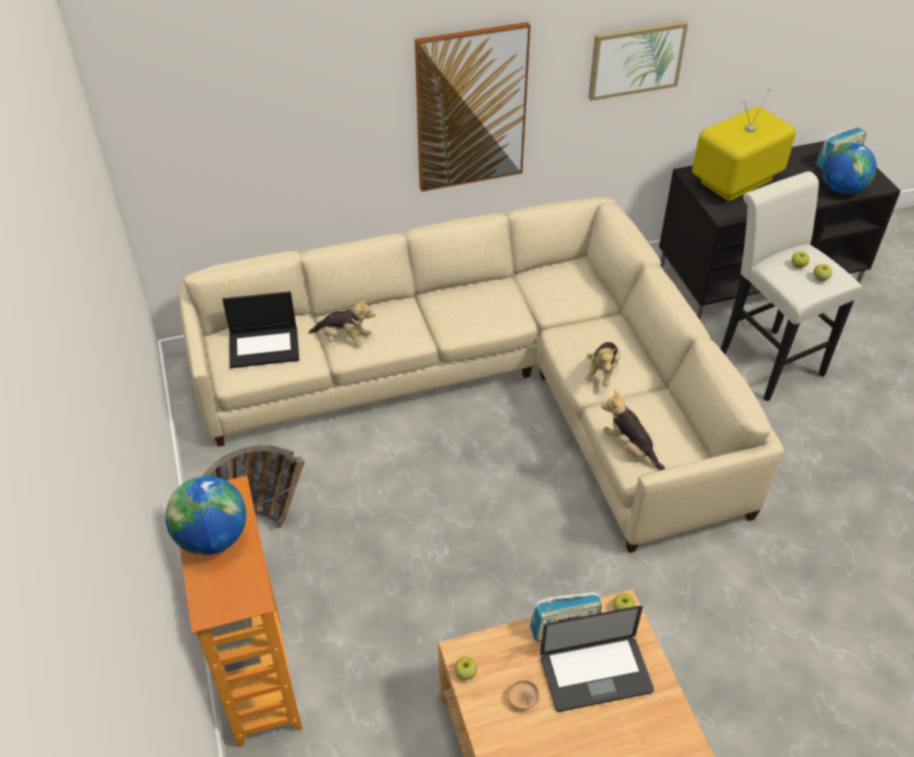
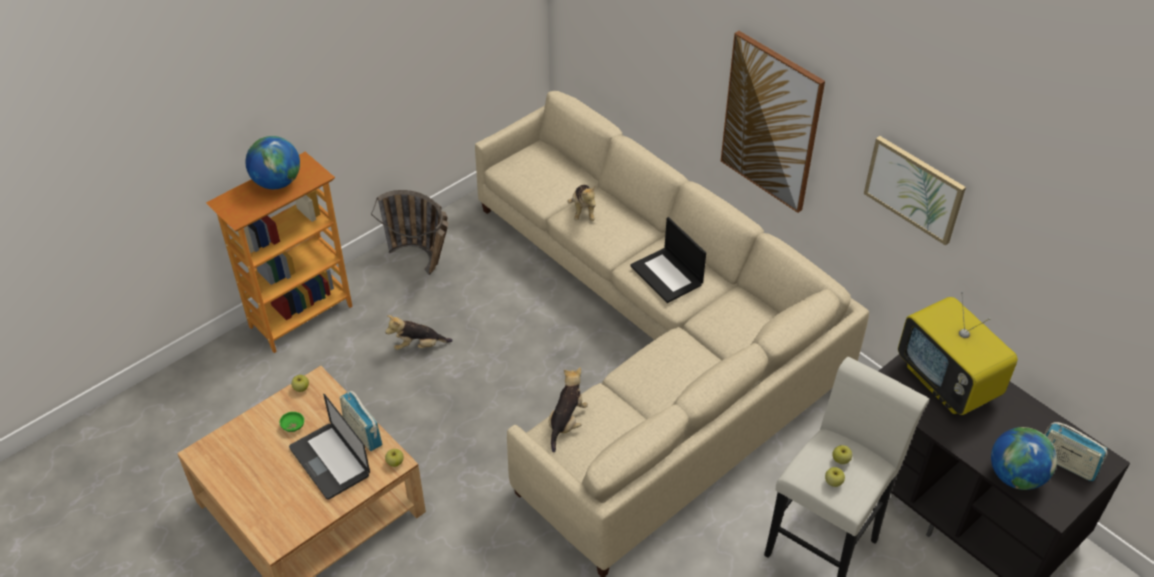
camera: 65 degrees right, 0 degrees up
(265, 346) = (543, 171): laptop -> laptop (667, 275)
(523, 699) = (293, 426): brown bowl -> green bowl
(602, 372) = (644, 378): plush toy -> plush toy (418, 346)
(736, 183) = (948, 382): television -> television turned 150 degrees counterclockwise

